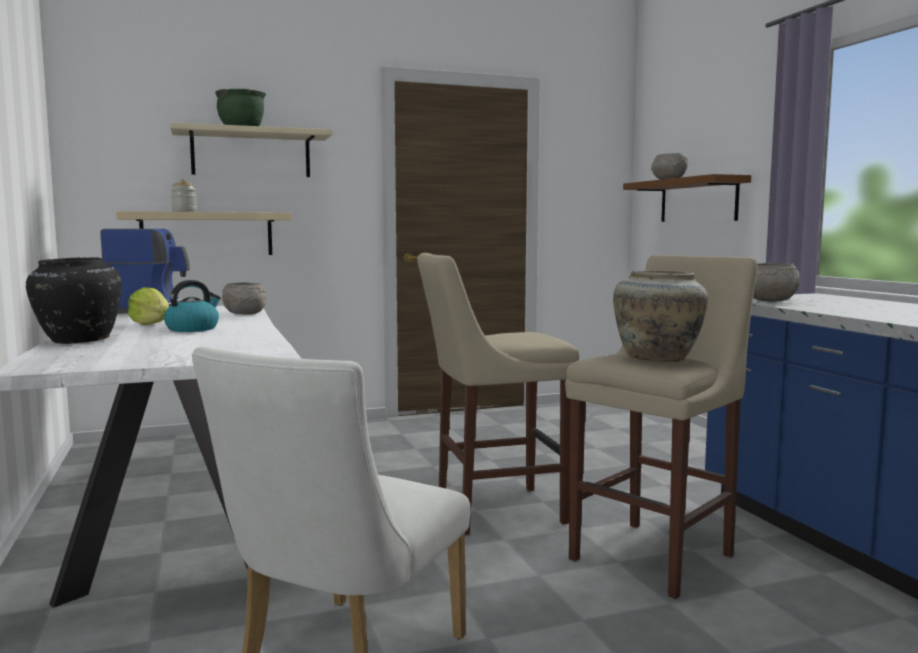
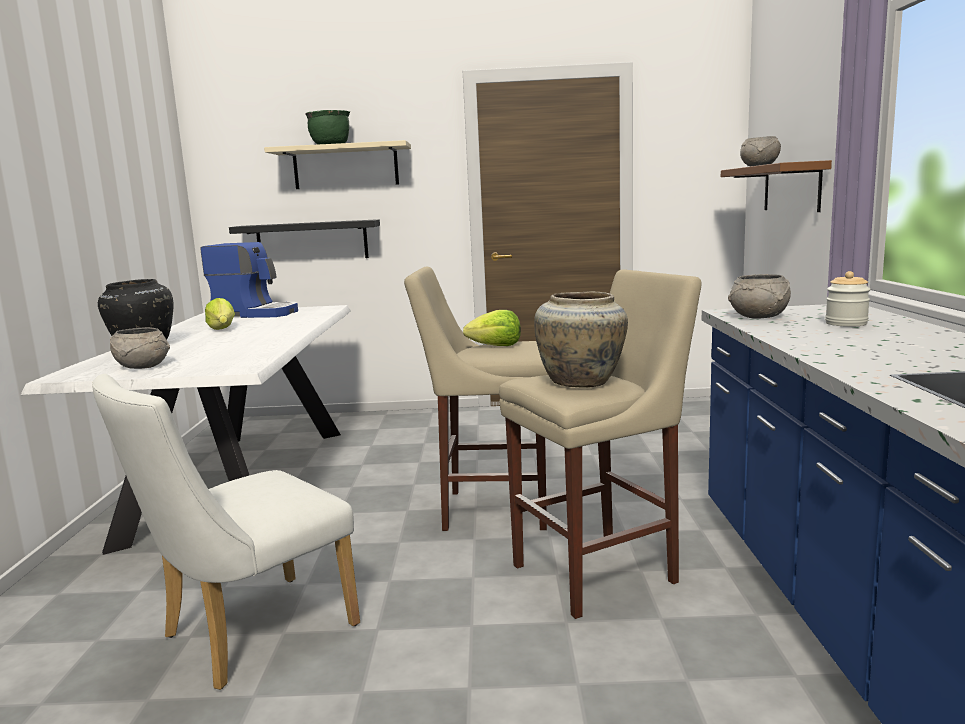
camera: 20 degrees right, 5 degrees up
(184, 211) = (288, 223): jar -> jar (846, 323)
(193, 329) = (241, 335): kettle -> none
(207, 234) = (312, 241): beige shelf -> black shelf
(244, 314) = (311, 317): grey bowl -> grey bowl (142, 367)
(505, 335) = (496, 346): none -> lettuce

